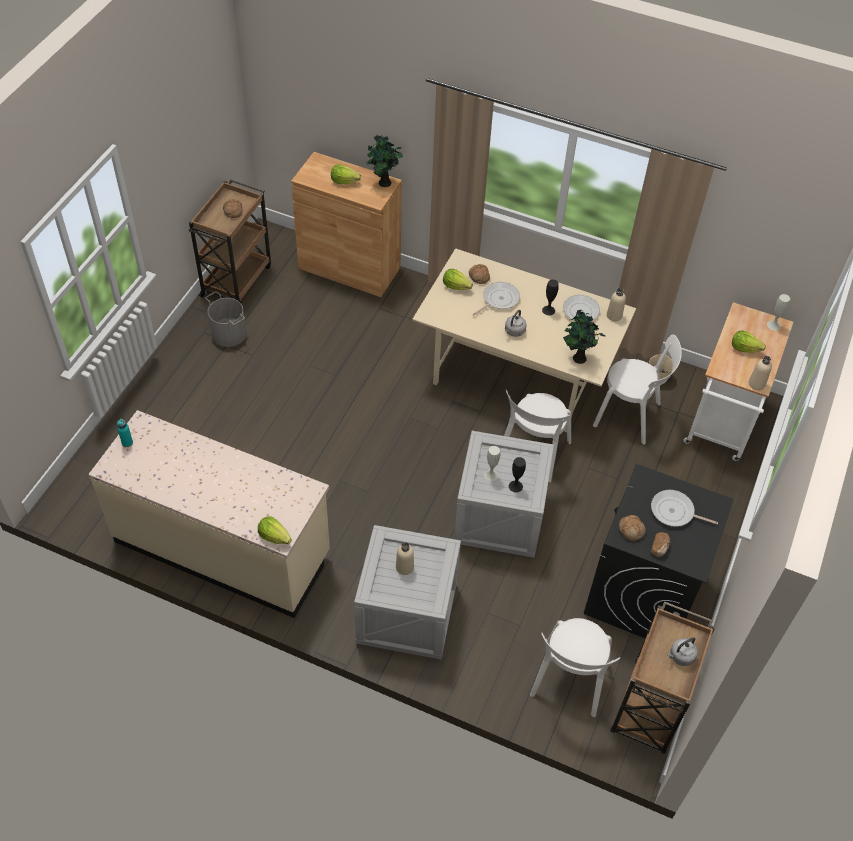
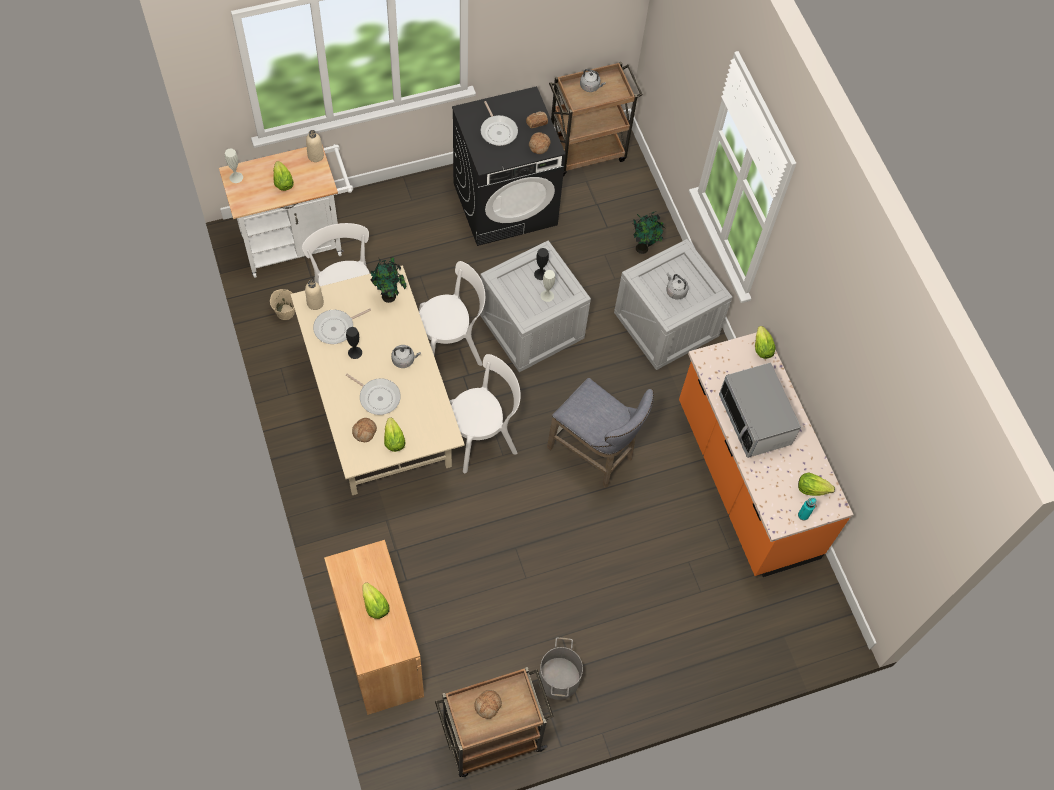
camera: 135 degrees left, 10 degrees up
(136, 465) = (811, 488): none -> lettuce
(223, 547) = (745, 481): beige counter -> orange counter
(226, 477) = (755, 420): none -> microwave
(350, 471) = (595, 454): none -> grey stool
(384, 183) = (344, 567): potted plant -> potted plant (643, 248)
(404, 567) = (675, 291): beige bottle -> grey kettle
(499, 299) = (378, 397): frying pan -> frying pan turned 150 degrees counterclockwise
(569, 682) = (614, 202): white chair -> white chair (483, 437)

